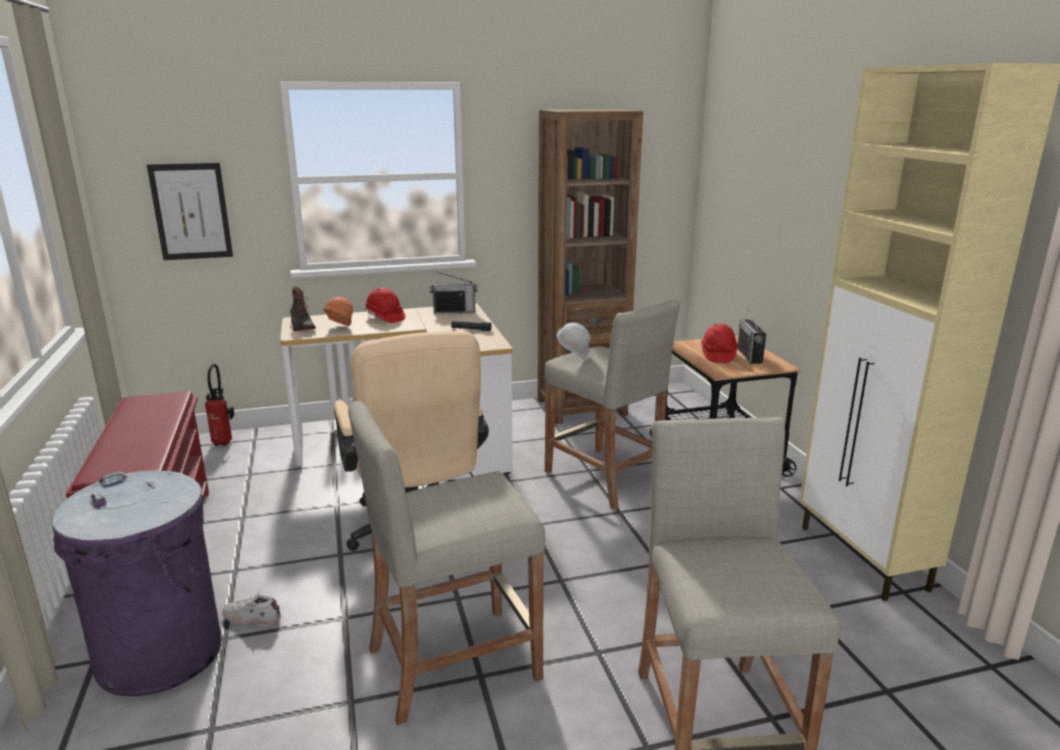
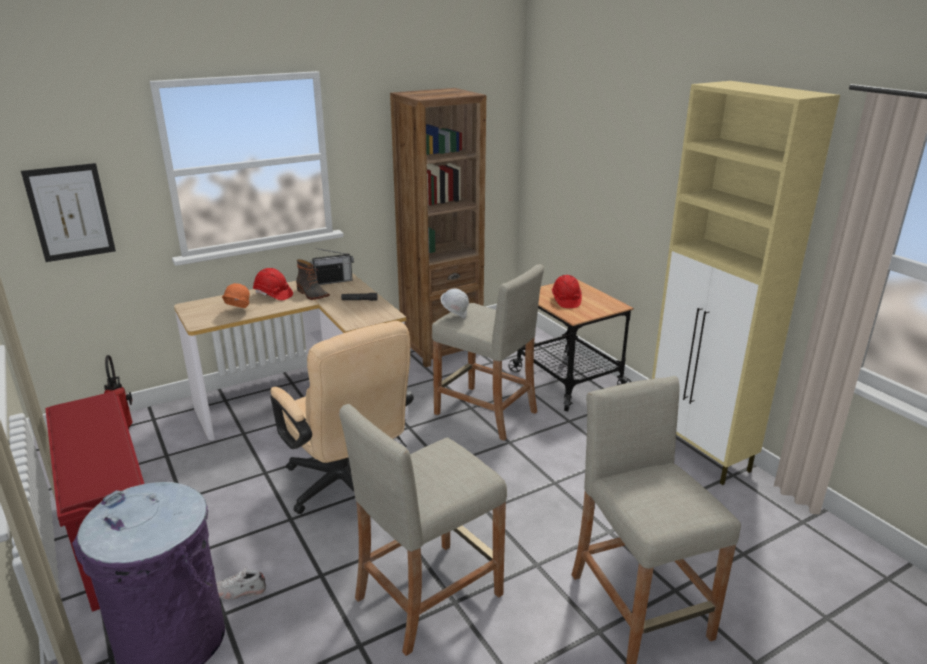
camera: 15 degrees left, 5 degrees up
(301, 326) = (199, 313): boot -> boot (312, 294)
(749, 356) = (590, 299): radio -> none

